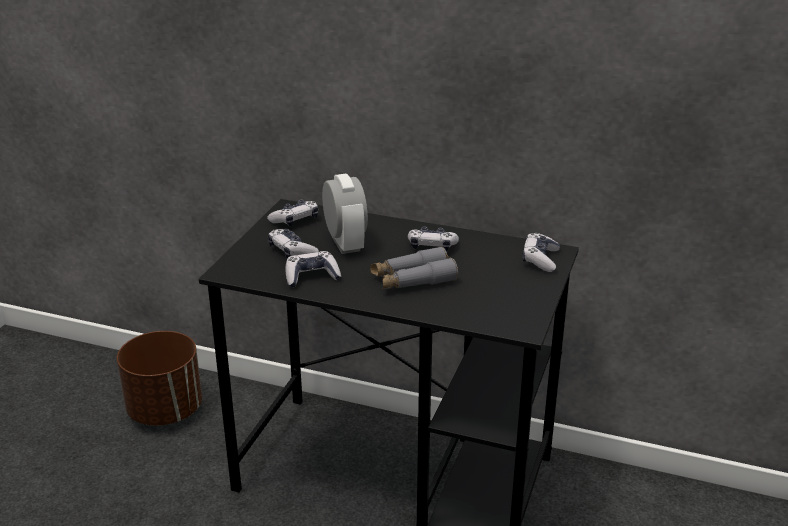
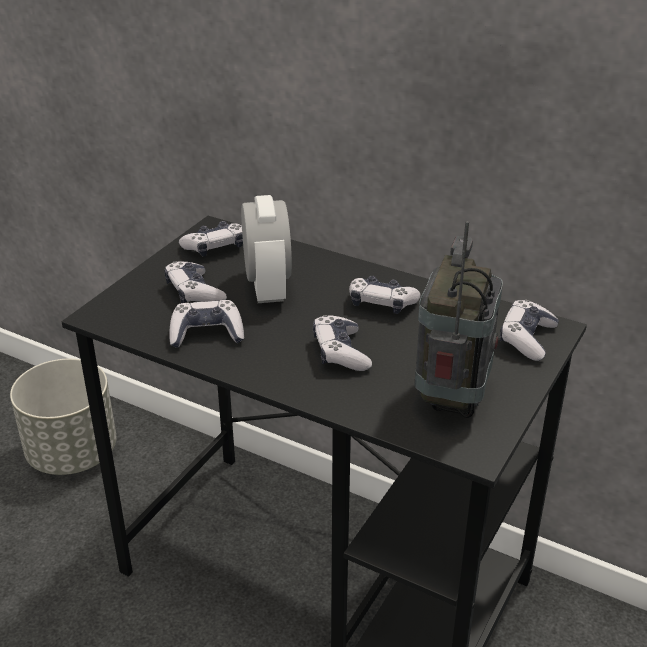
camera: 10 degrees right, 5 degrees up
(165, 410) = (73, 453): brown planter -> grey planter
(413, 279) = (340, 352): grey binoculars -> game controller
(499, 300) = (452, 399): none -> radio

